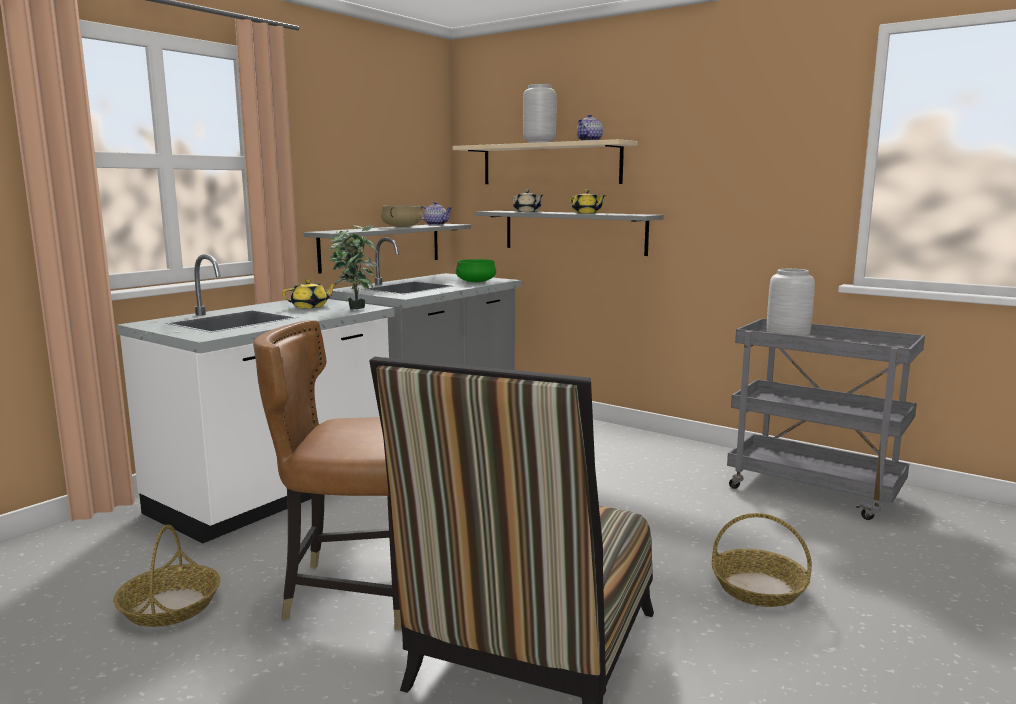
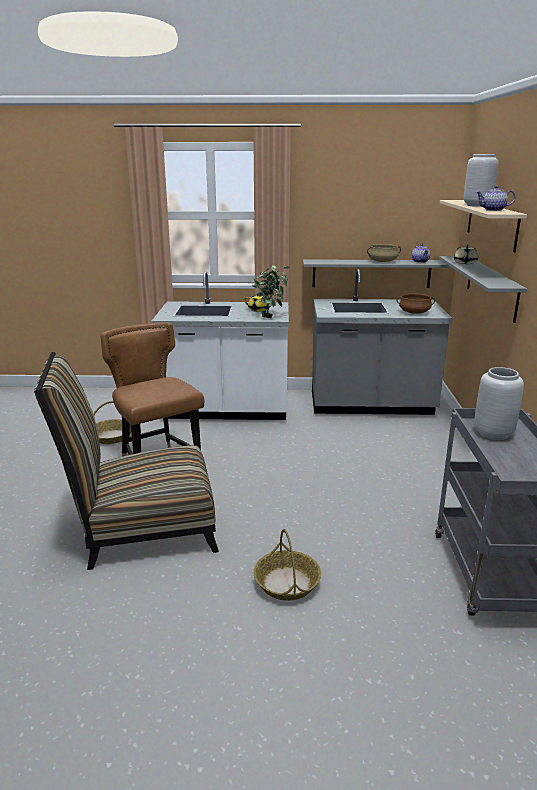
camera: 55 degrees right, 10 degrees up
(475, 282) = (414, 312): green cooking pot -> brown cooking pot
(587, 213) = (484, 274): yellow teapot -> none

